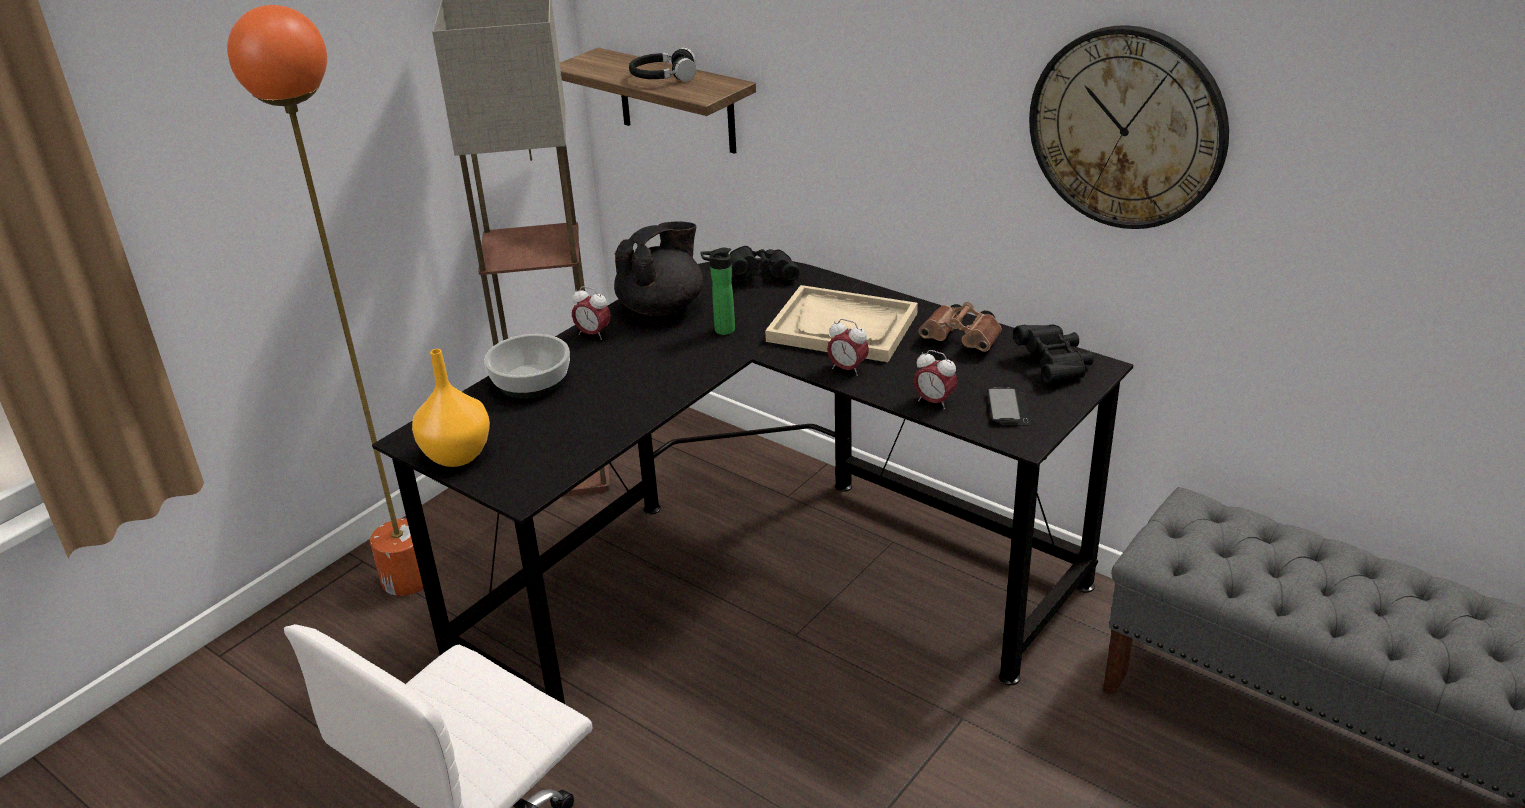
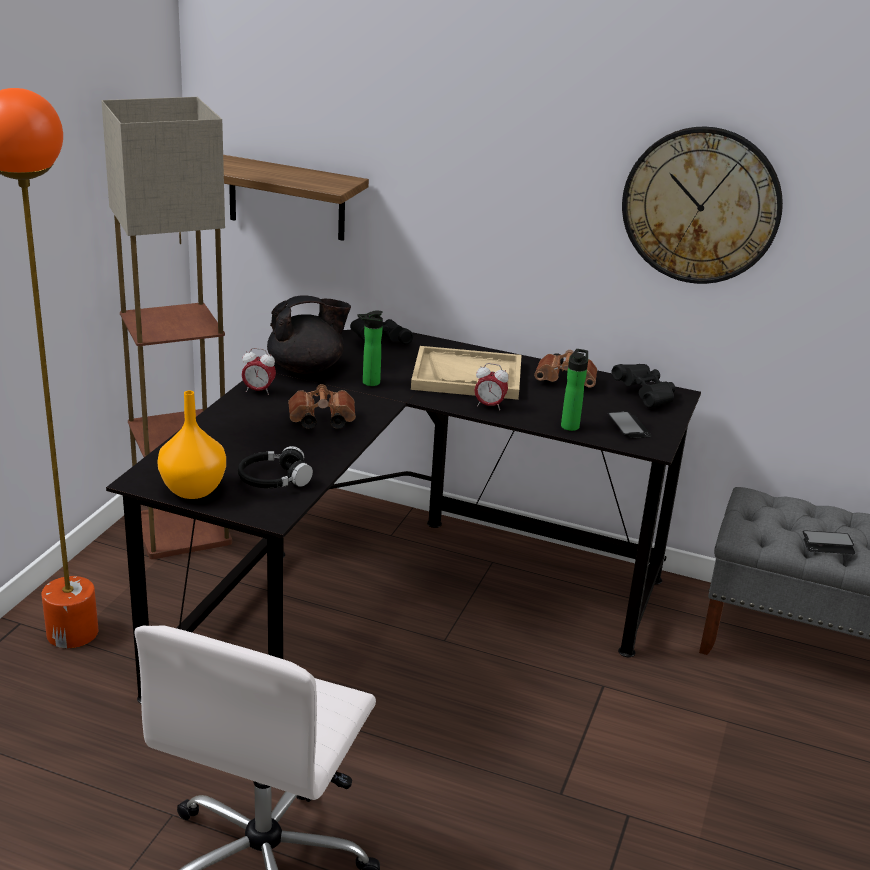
camera: 20 degrees left, 5 degrees down
(530, 381) = (224, 429): bowl -> none
(639, 378) = (320, 421): none -> brown binoculars
(662, 307) = (307, 368): black teapot -> black teapot turned 45 degrees clockwise
(663, 77) = (286, 174): black headphones -> black headphones (273, 479)
(934, 402) = (570, 425): alarm clock -> bottle
(1263, 582) = (828, 544): none -> phone

